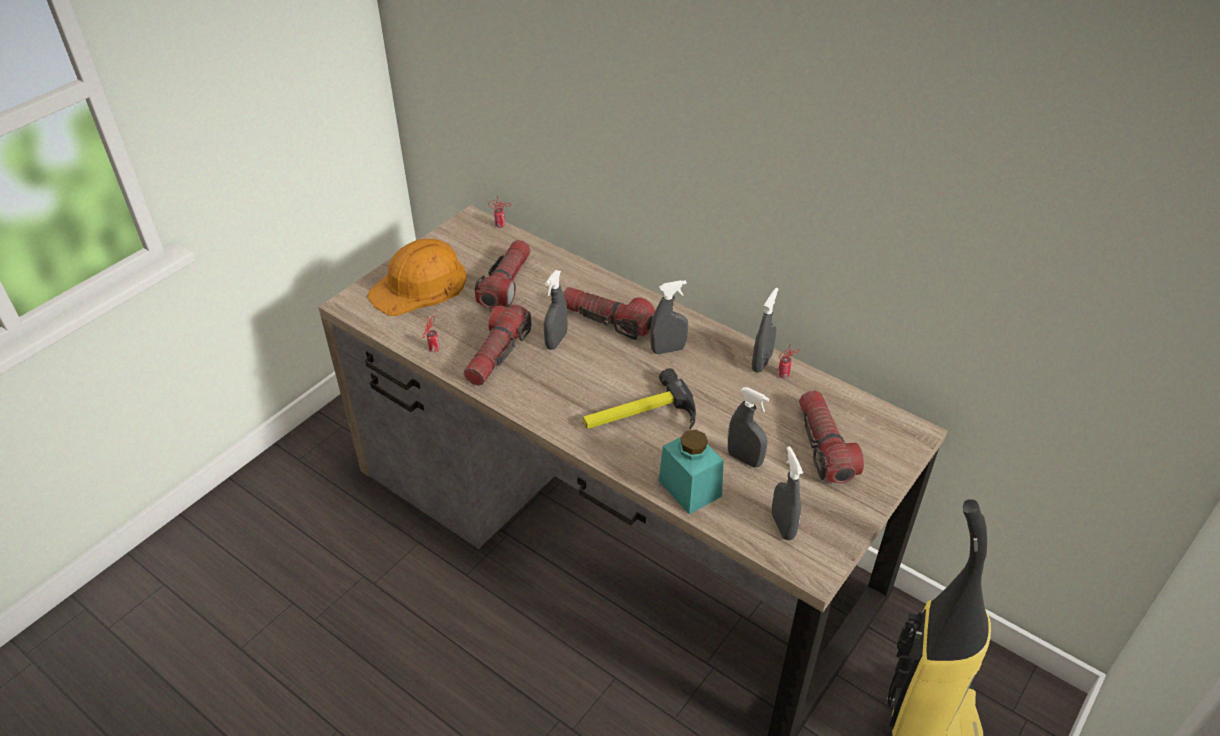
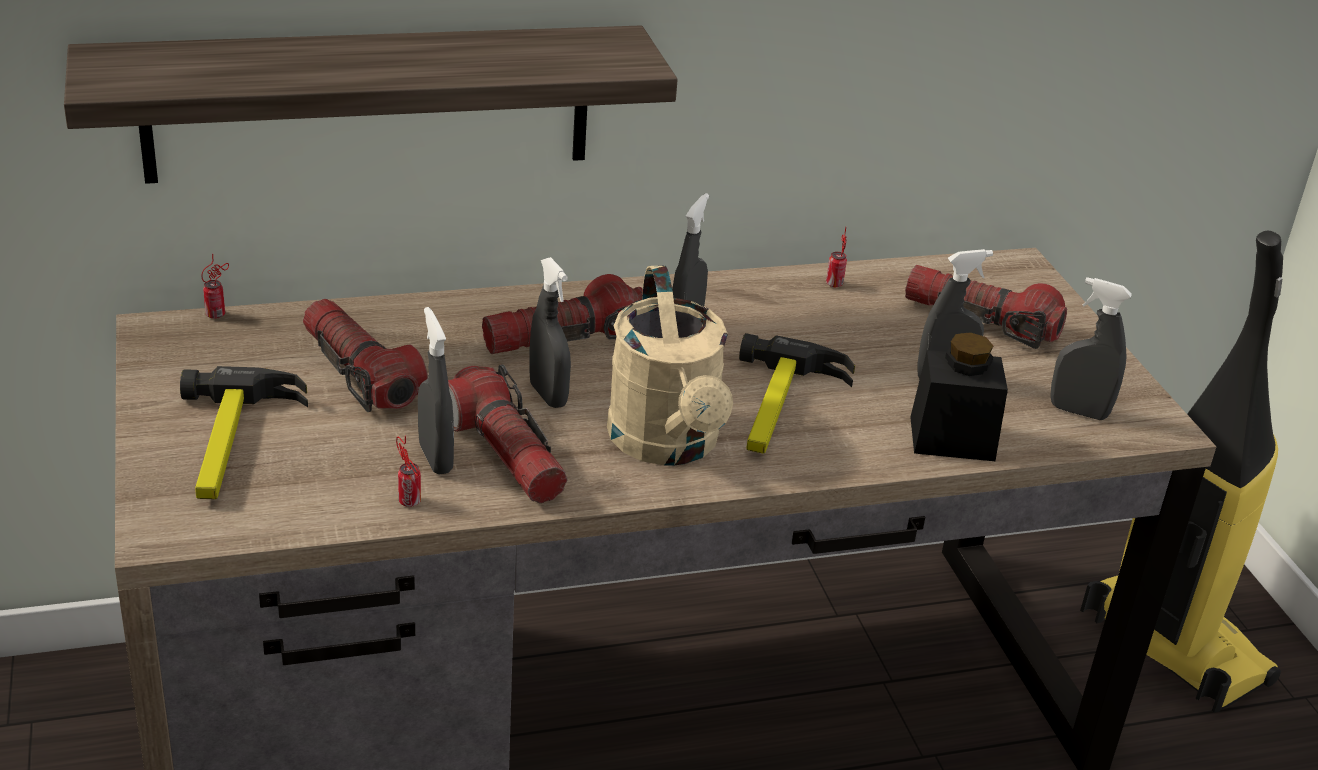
camera: 55 degrees left, 10 degrees down
(420, 285) = (234, 445): orange hard hat -> hammer
(562, 396) = (668, 445): none -> beige watering can
(574, 153) = (369, 103): none -> shelf
(690, 488) = (952, 438): turquoise jar -> black jar
(761, 363) = (795, 285): grey spray bottle -> grey spray bottle (435, 458)

